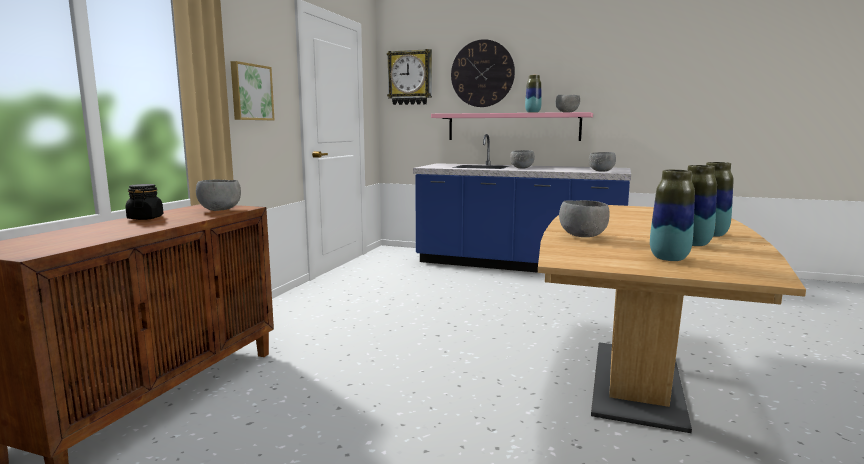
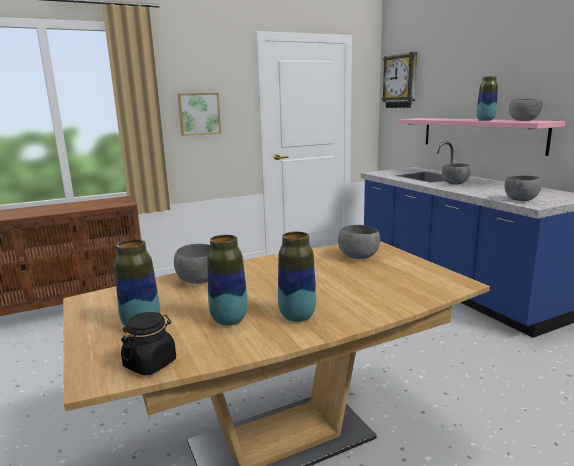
camera: 45 degrees right, 5 degrees up
(145, 218) = (65, 205): black jar -> black jar (150, 363)
(219, 210) = (109, 204): grey bowl -> grey bowl (358, 257)
(482, 73) = (456, 74): wall clock -> none

